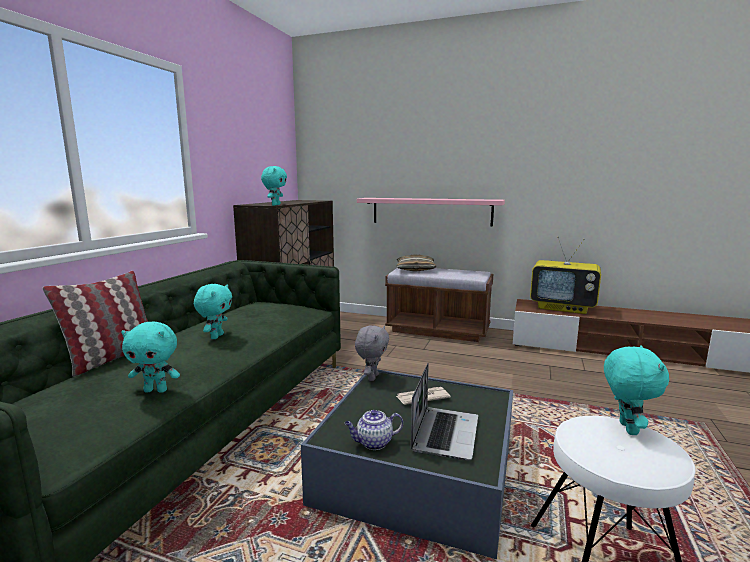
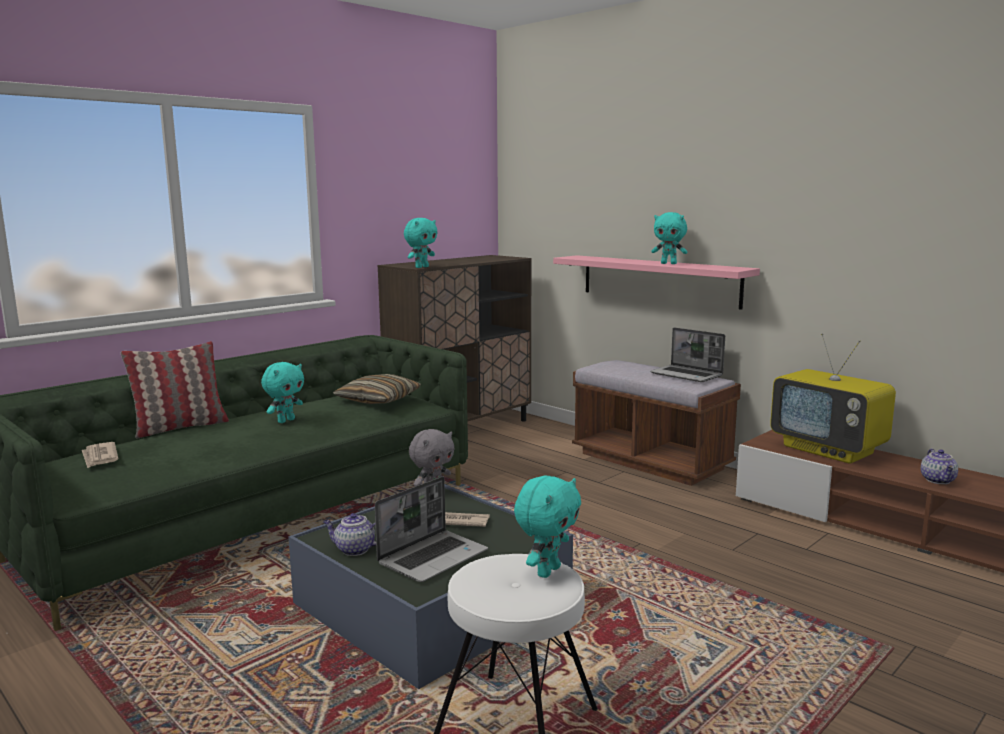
camera: 25 degrees right, 0 degrees up
(48, 405) = (100, 457): none -> newspaper
(156, 390) = (186, 460): turquoise plush toy -> turquoise plush toy (669, 263)
(415, 269) = (622, 366): pillow -> pillow (378, 400)
(462, 271) = (687, 375): none -> laptop
(638, 317) = (938, 480): none -> teapot

